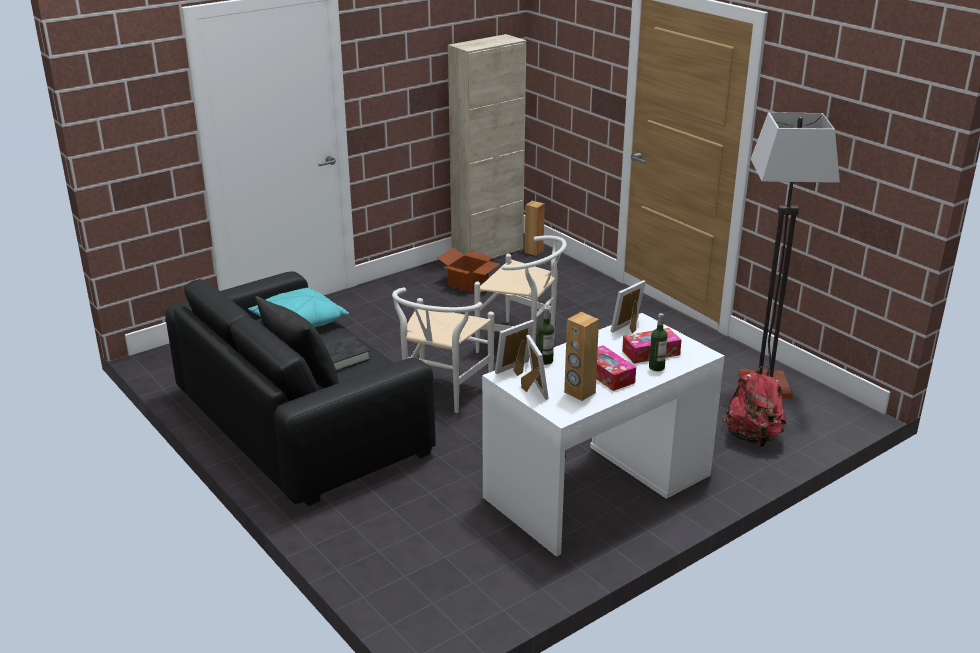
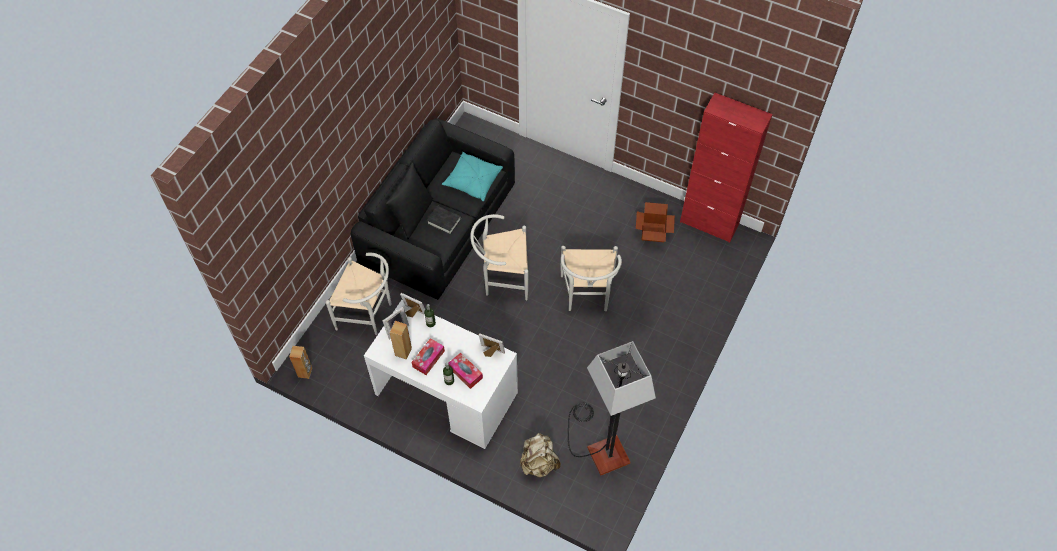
camera: 65 degrees right, 30 degrees up
(400, 526) = (368, 314): none -> white chair
(487, 253) = (709, 223): beige cabinet -> red cabinet
(534, 252) = (730, 251): brown speaker -> brown speaker (305, 372)
(752, 437) = (539, 462): red backpack -> beige backpack

